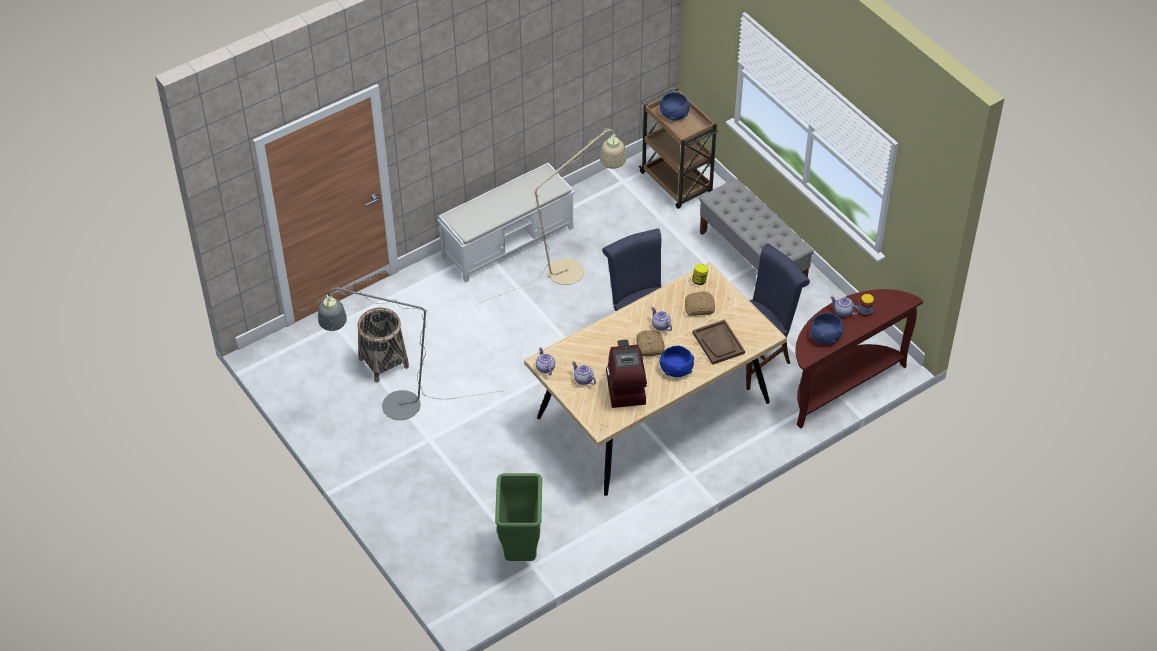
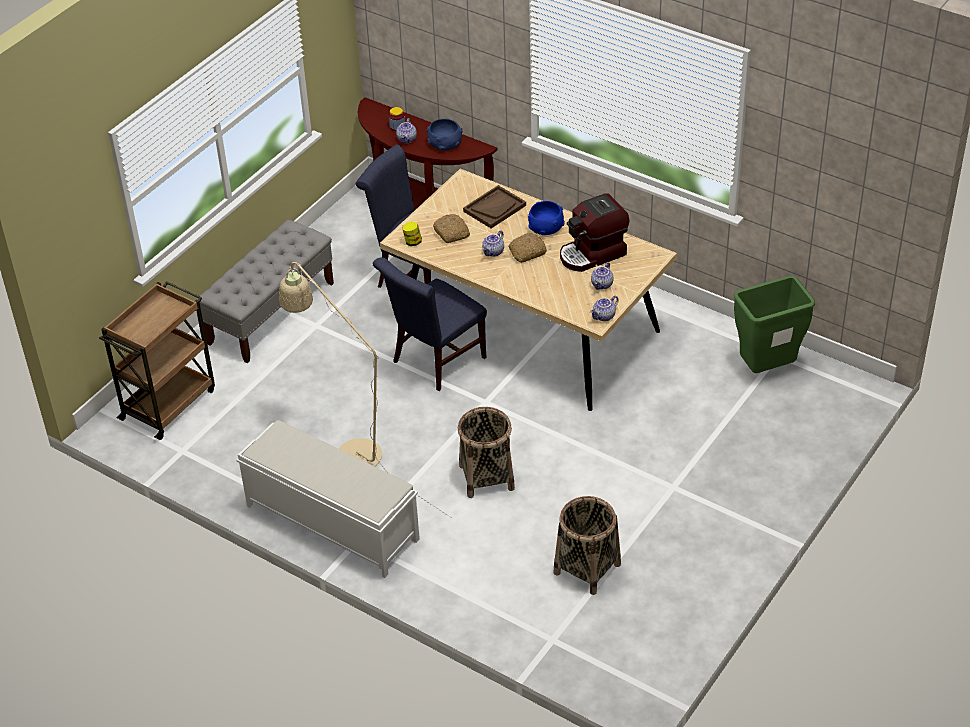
camera: 110 degrees left, 5 degrees down
(390, 407) = (648, 537): grey floor lamp -> none
(503, 334) = (486, 477): none -> basket
(674, 113) = (142, 327): blue bowl -> none

